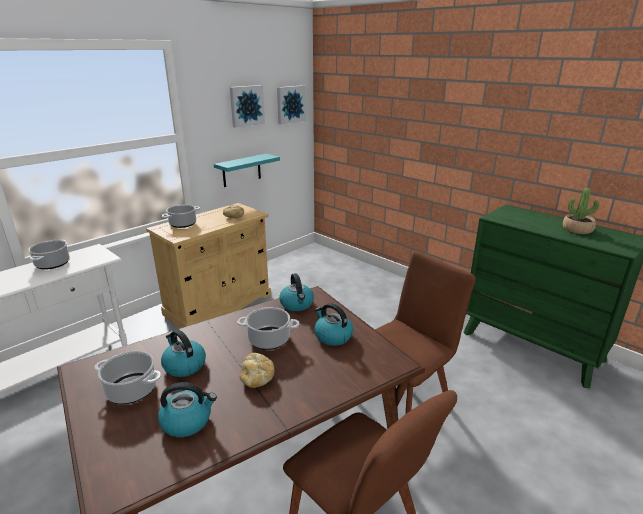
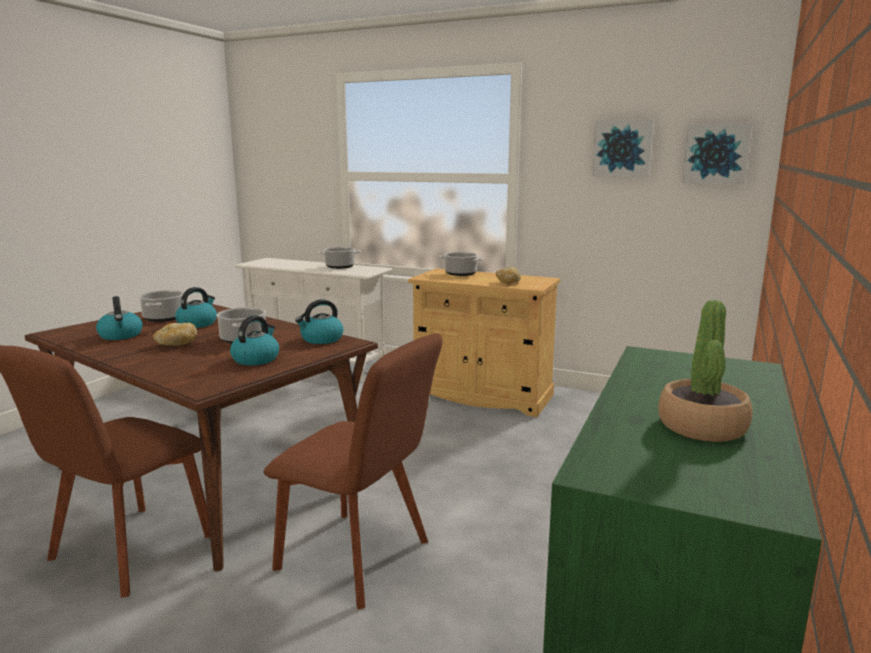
camera: 70 degrees right, 10 degrees down
(241, 170) = (598, 240): turquoise shelf -> none

